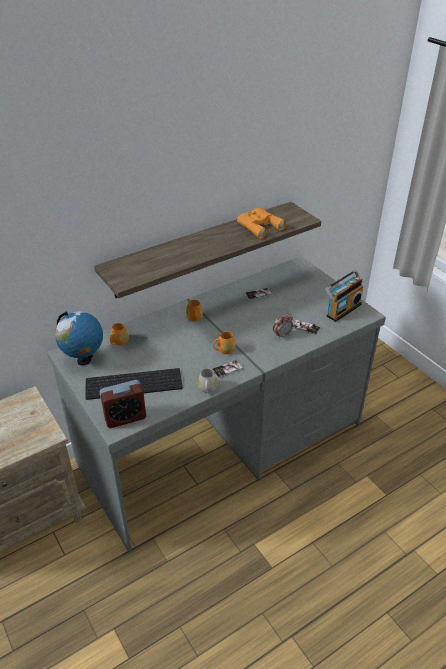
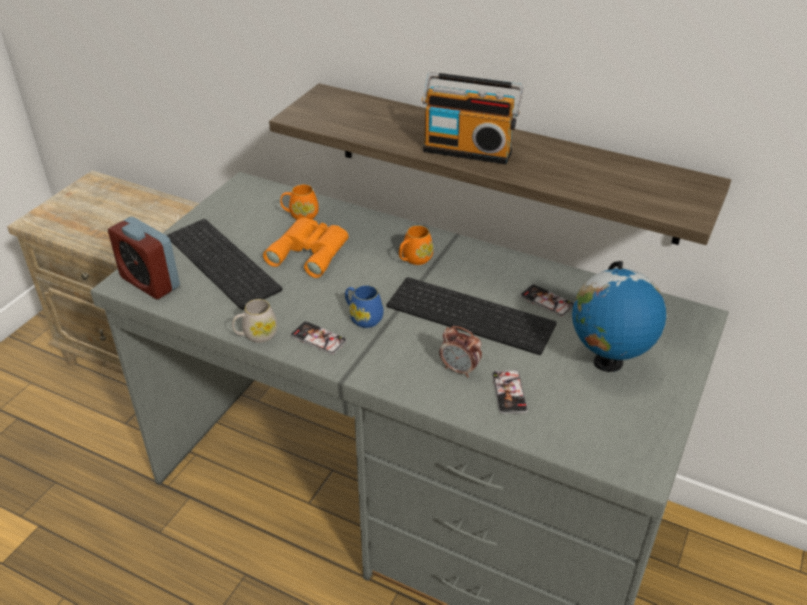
camera: 60 degrees right, 0 degrees up
(84, 360) = (241, 204): globe -> globe (607, 363)
(224, 350) = (363, 317): orange mug -> blue mug
(249, 317) = (473, 314): none -> keyboard
(259, 225) = (594, 172): orange binoculars -> orange binoculars (311, 251)
(342, 309) = (616, 425): radio -> radio (468, 150)

